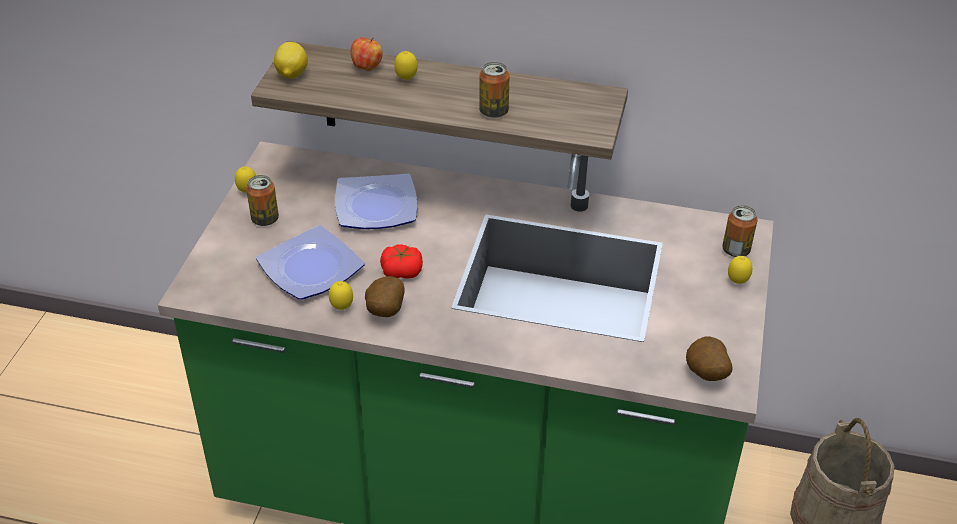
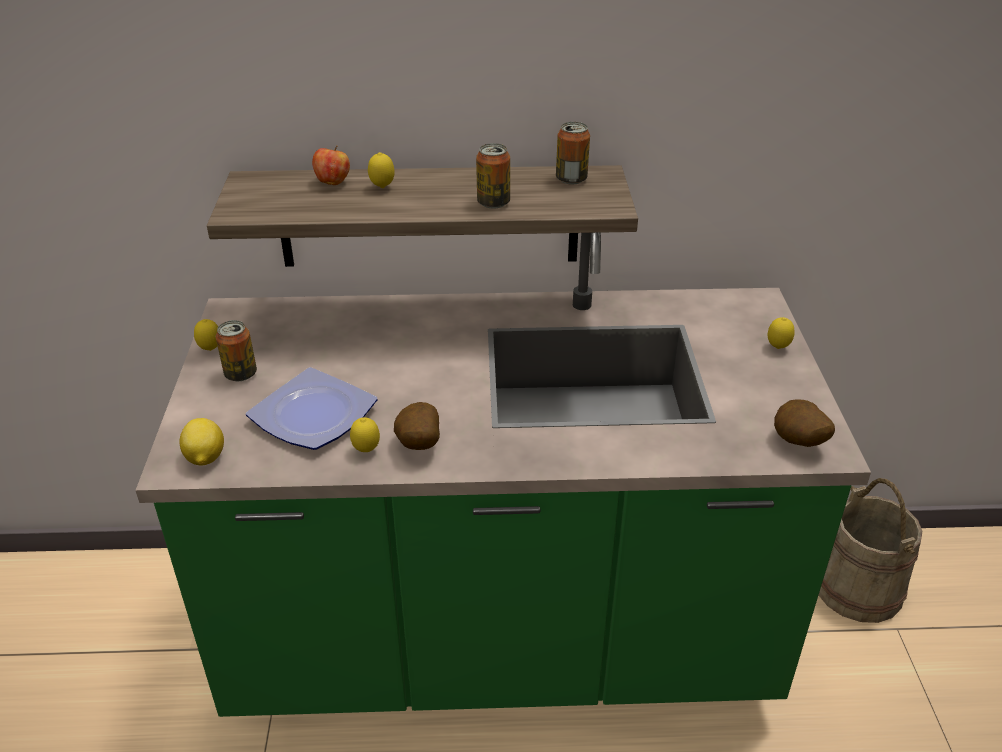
camera: 15 degrees left, 5 degrees down
(291, 75) = (248, 200): lemon -> lemon (205, 458)
(375, 207) = (364, 342): plate -> none
(401, 271) = (420, 399): tomato -> none
(736, 250) = (759, 319): can -> can (571, 179)

